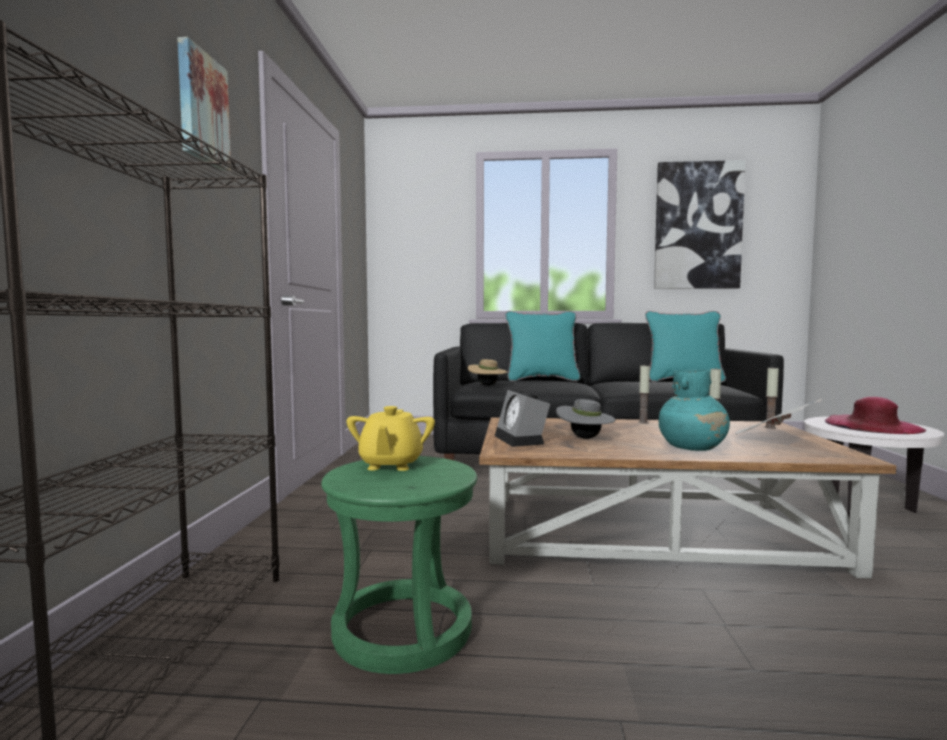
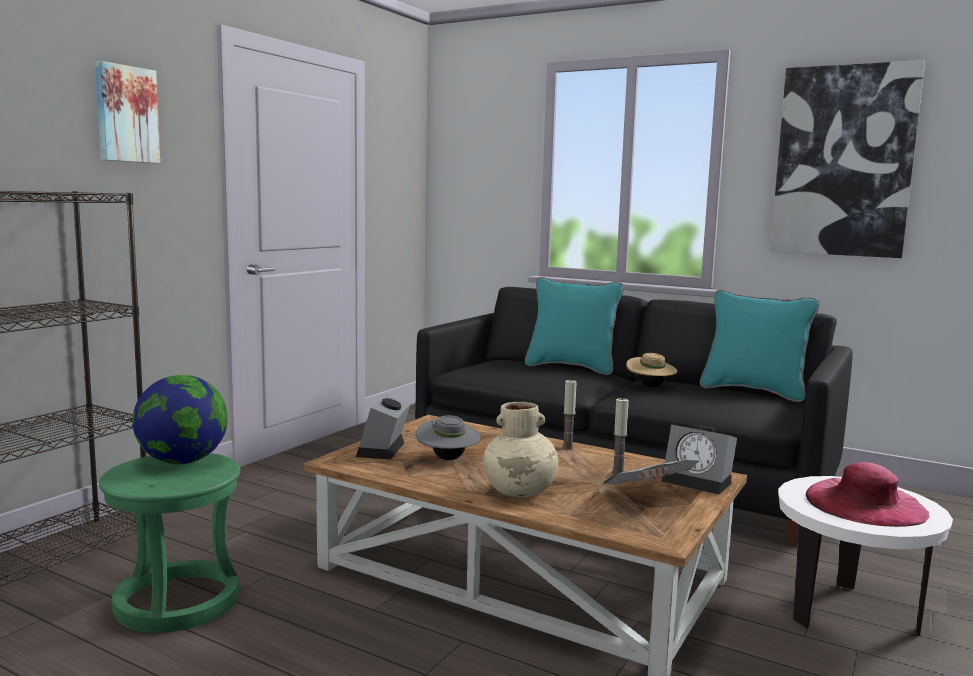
camera: 25 degrees right, 5 degrees up
(390, 465) = (182, 461): yellow teapot -> globe
(487, 385) = (478, 371): beige hat -> beige hat (650, 386)
(693, 448) = (520, 492): turquoise vase -> beige vase
(770, 427) = (699, 481): candle -> alarm clock

